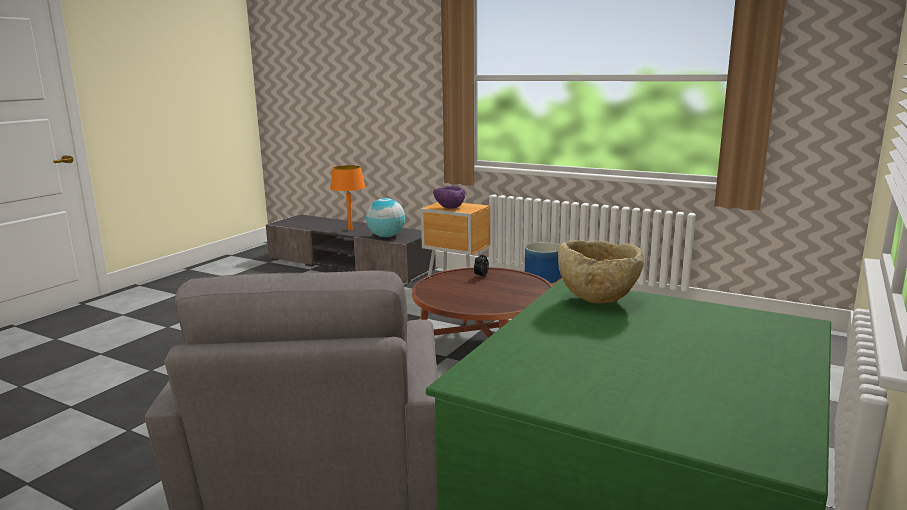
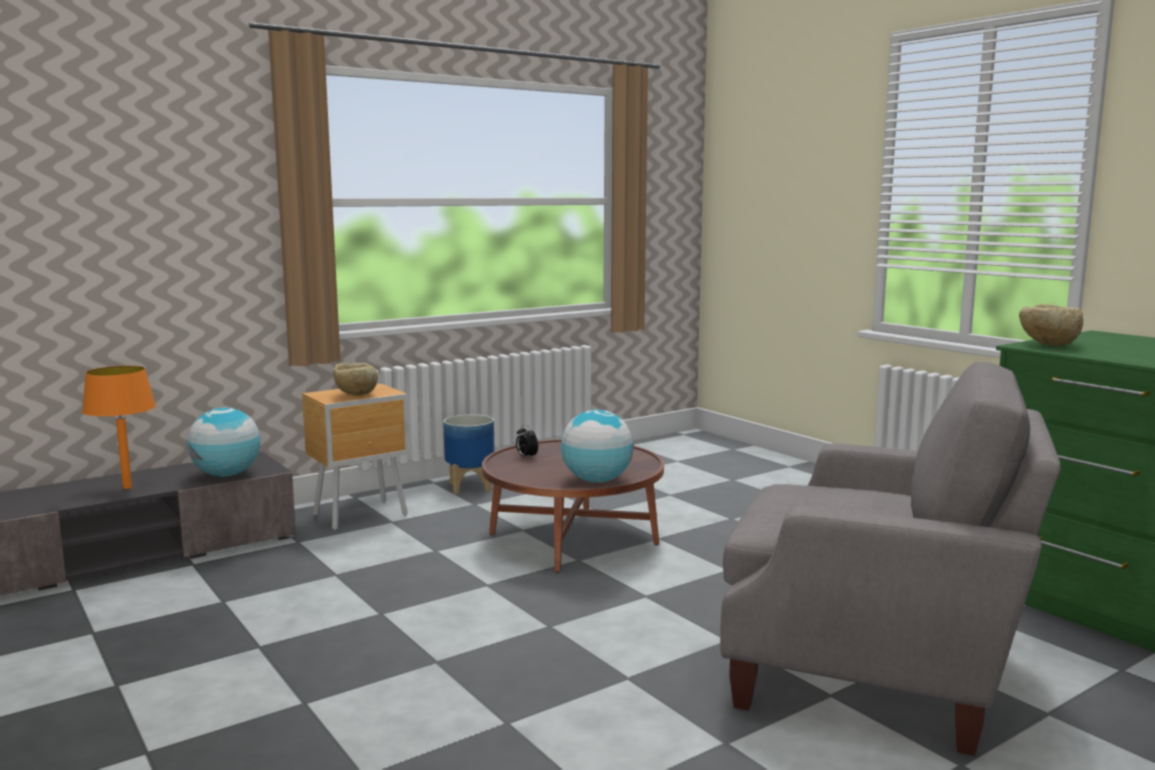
camera: 65 degrees left, 5 degrees down
(448, 302) = (596, 481): none -> globe
(449, 208) = (355, 395): purple bowl -> beige bowl

